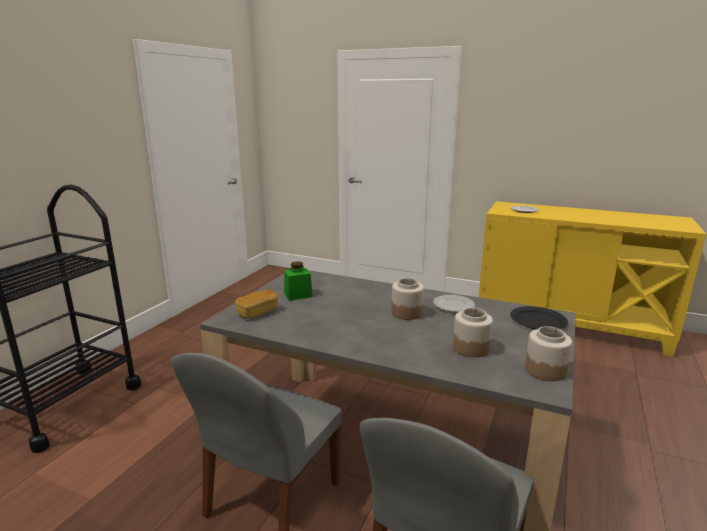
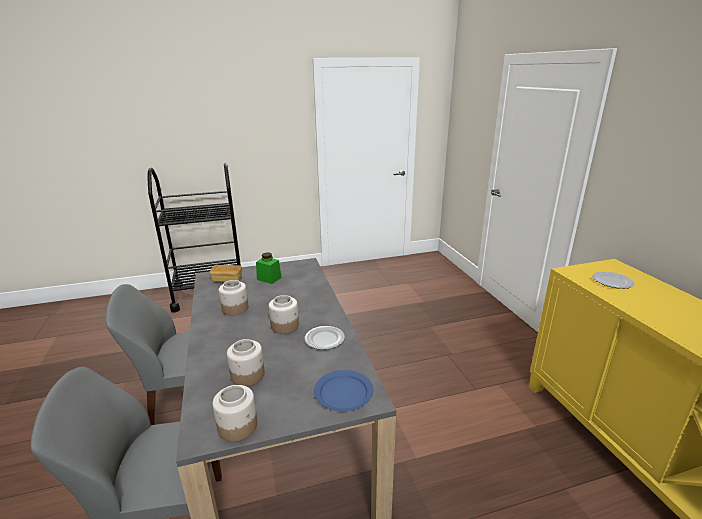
camera: 50 degrees right, 5 degrees up
(334, 324) = (235, 308): none -> jar
(537, 321) = (343, 392): black plate -> blue plate

